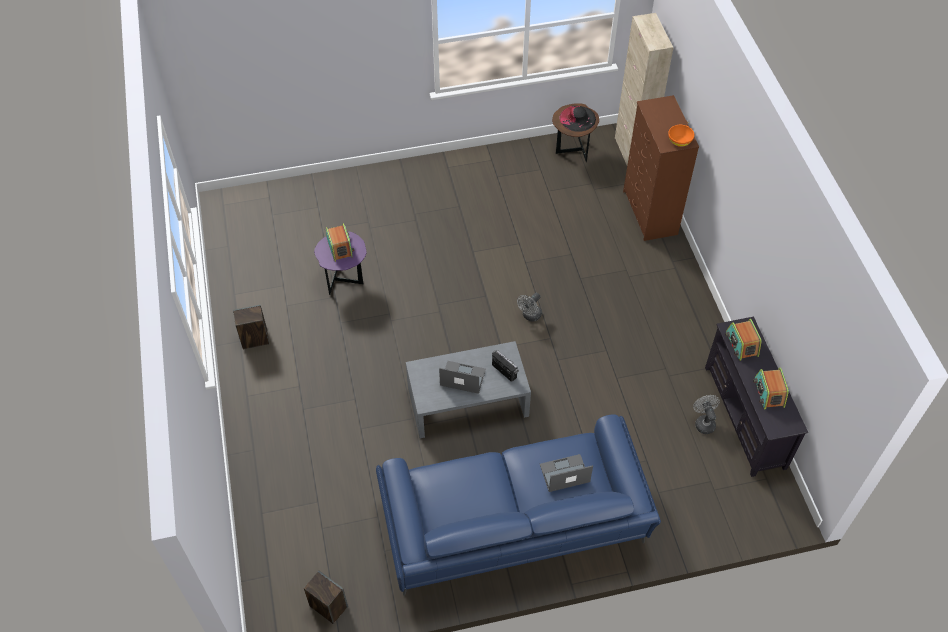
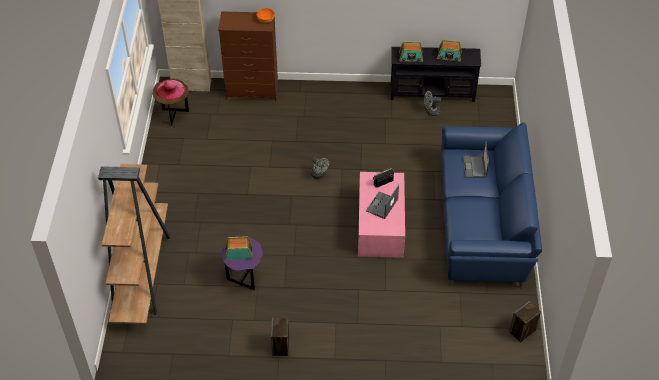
camera: 75 degrees left, 5 degrees down
(330, 190) = (142, 272): none -> brown bookcase
(468, 402) = (381, 224): grey coffee table -> pink coffee table
(577, 118) = (170, 90): black hat -> pink hat

